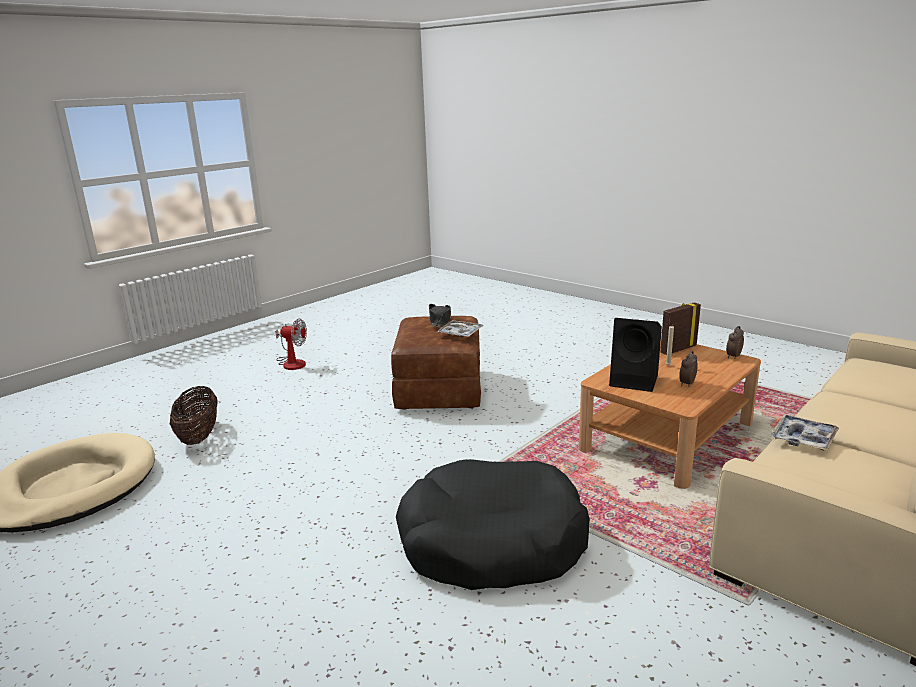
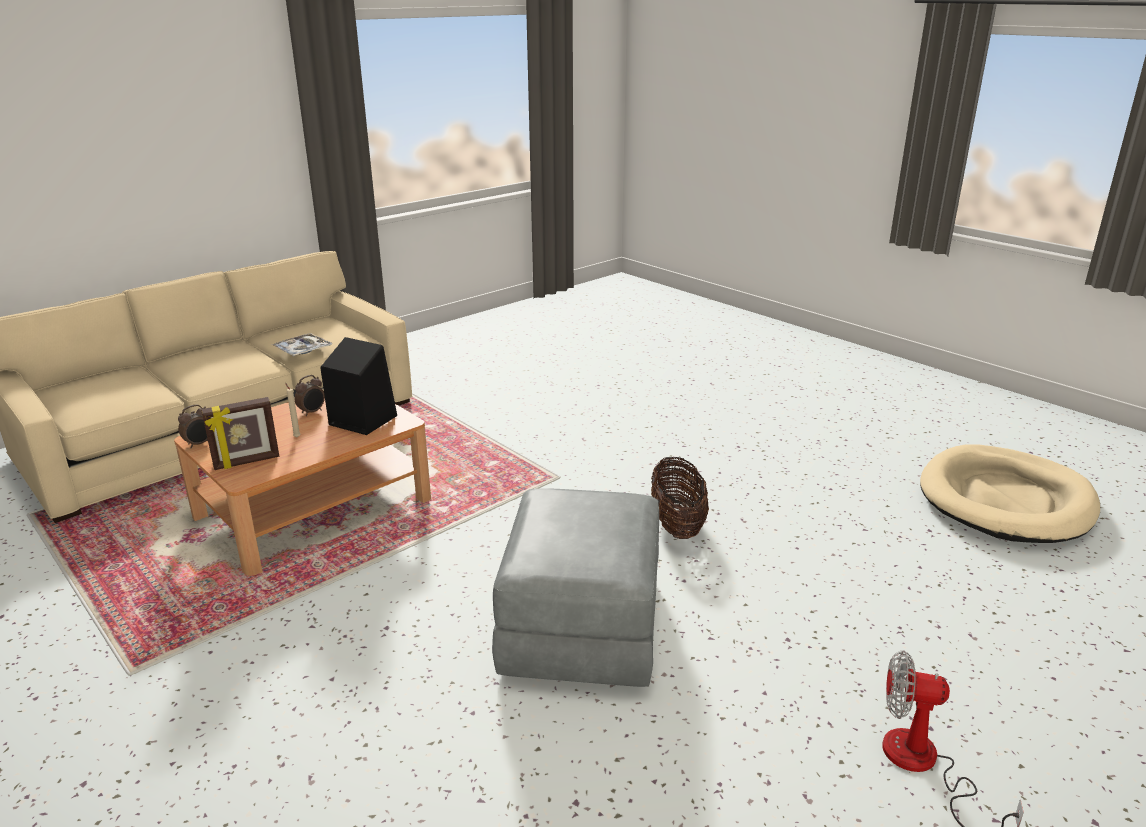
camera: 175 degrees left, 5 degrees up
(199, 436) = (929, 561): basket -> basket (677, 525)
(440, 321) = (572, 553): black hat -> none
(440, 390) = (580, 625): brown ottoman -> grey ottoman
(460, 333) = (543, 512): tray -> none
(492, 542) = (558, 428): black dog bed -> none

